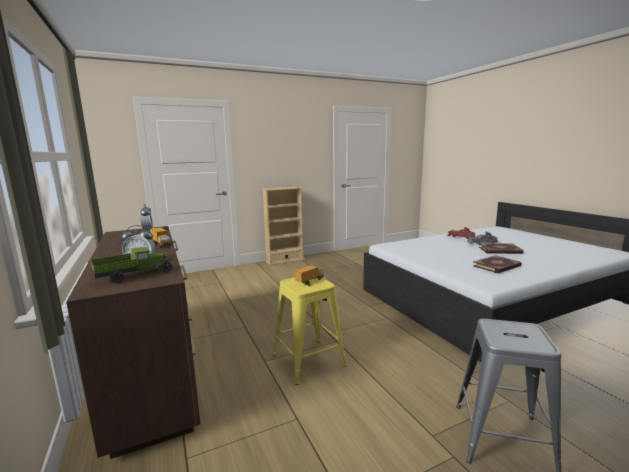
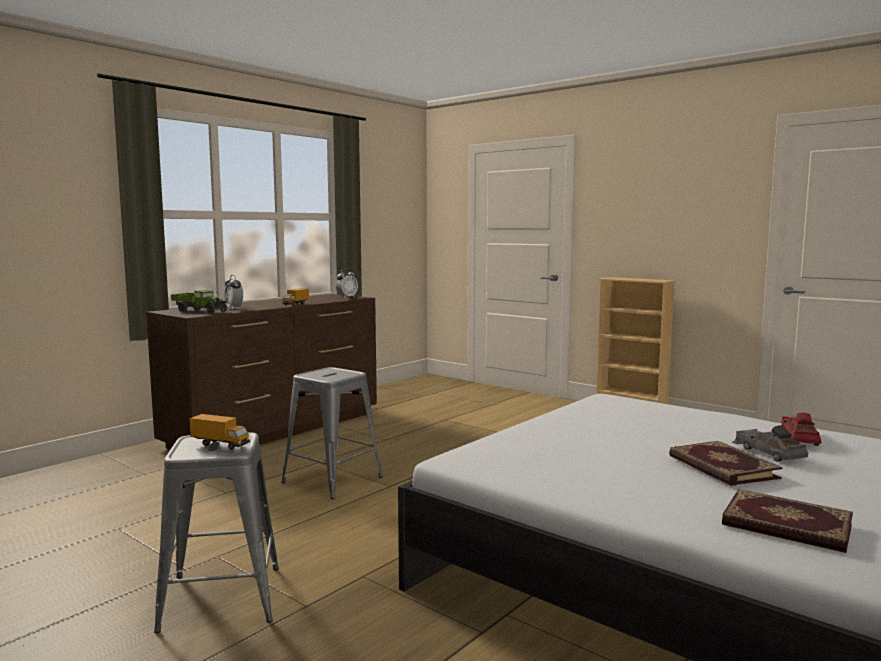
camera: 65 degrees right, 5 degrees down
(309, 281) = (334, 374): toy truck -> toy truck (220, 444)
(309, 361) = (332, 480): yellow stool -> grey stool
(497, 266) = (578, 464): book -> book (786, 526)

